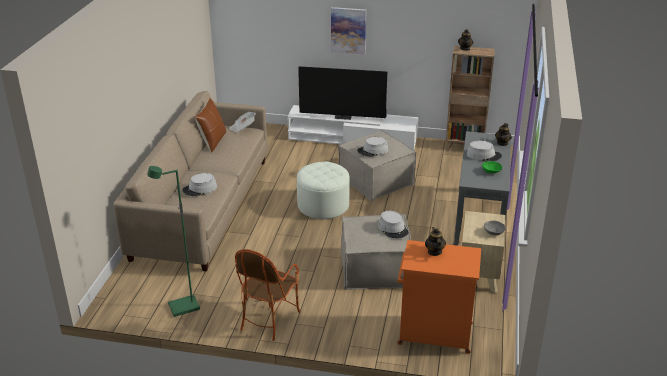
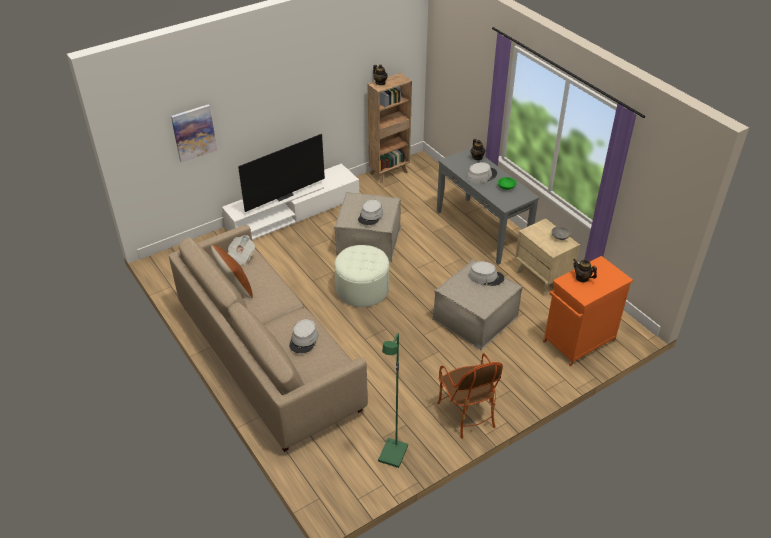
camera: 45 degrees left, 10 degrees up
(348, 30) = (267, 108): picture -> picture (194, 133)

